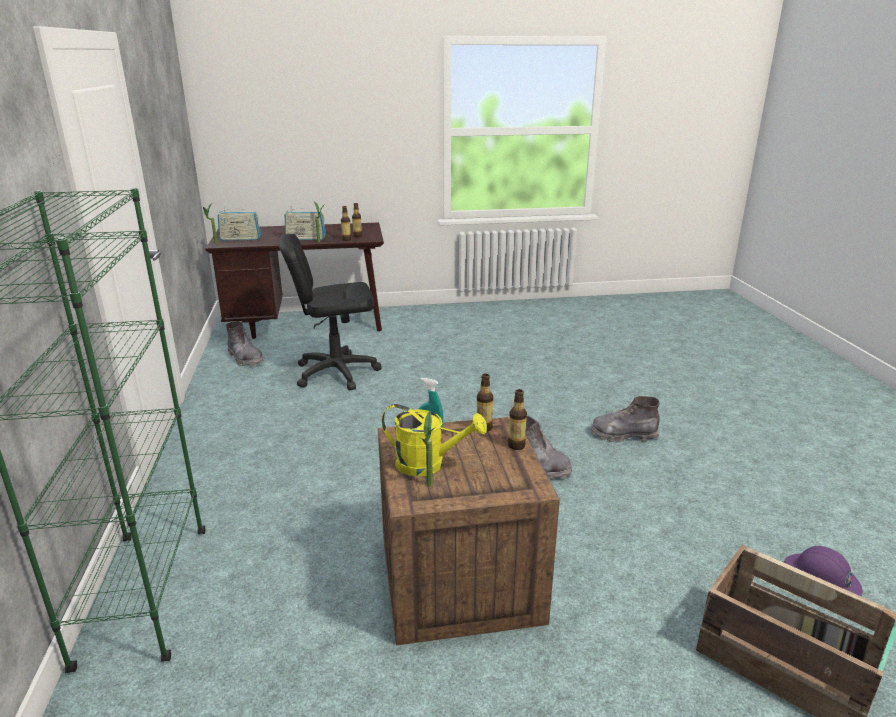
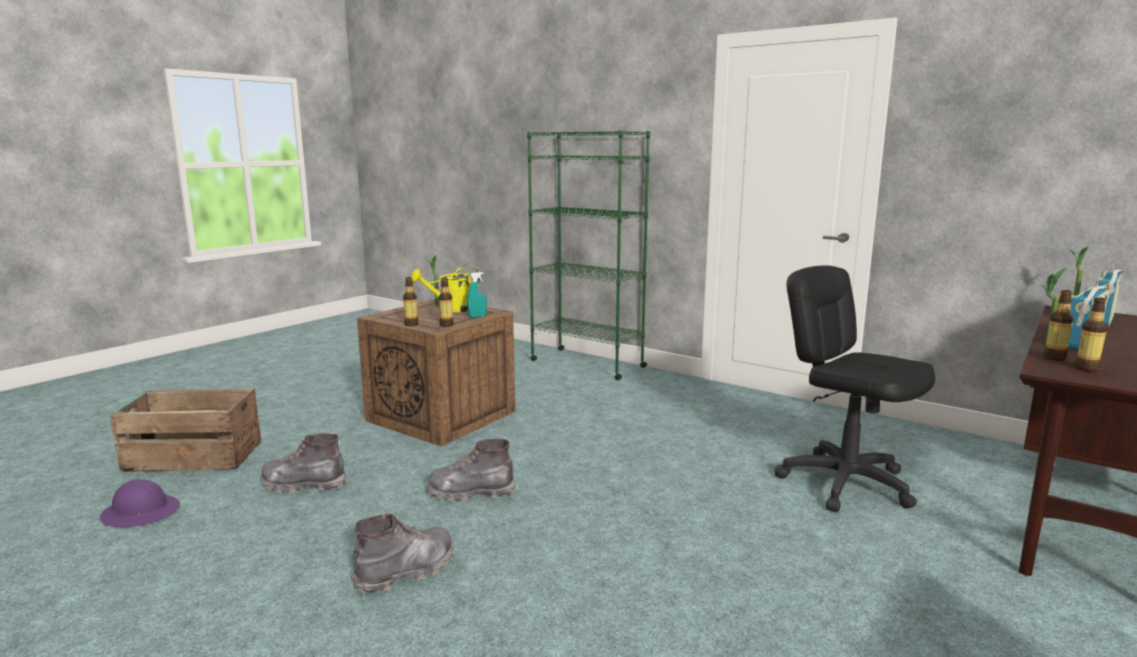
camera: 135 degrees right, 10 degrees down
(245, 359) = (950, 452): grey boot -> grey boot (304, 485)
(336, 372) = (845, 483): black office chair -> black office chair turned 75 degrees counterclockwise

